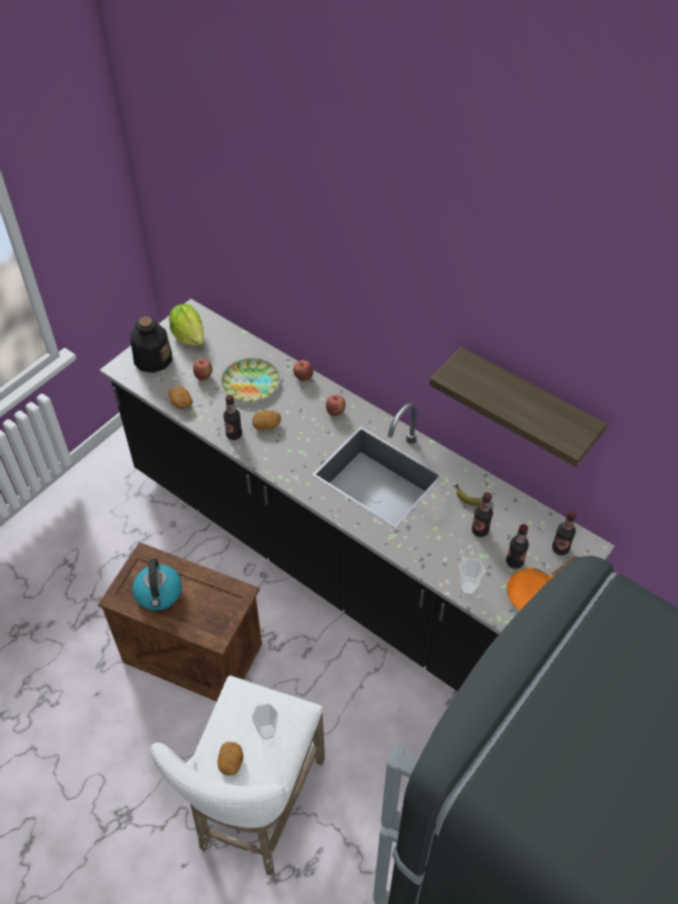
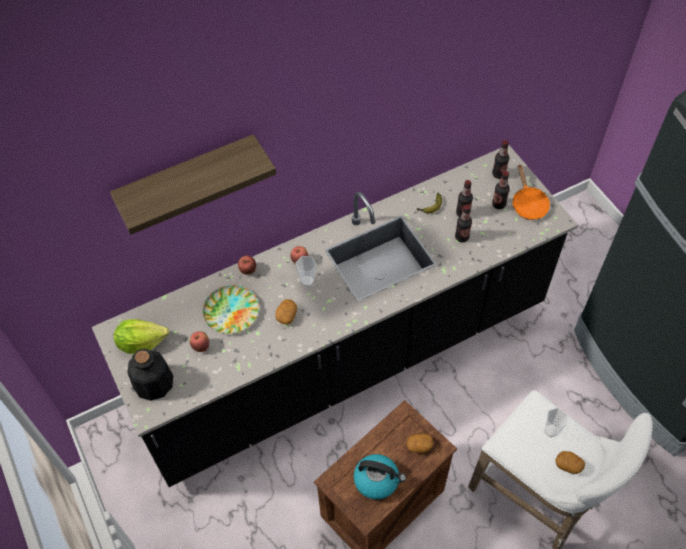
camera: 65 degrees left, 5 degrees up
(181, 402) = (222, 375): potato -> potato (419, 446)
(234, 434) = (284, 344): bottle -> bottle (461, 237)
(468, 588) = (509, 240): cup -> cup (307, 281)
(527, 404) = (429, 112): shelf -> shelf (188, 180)

